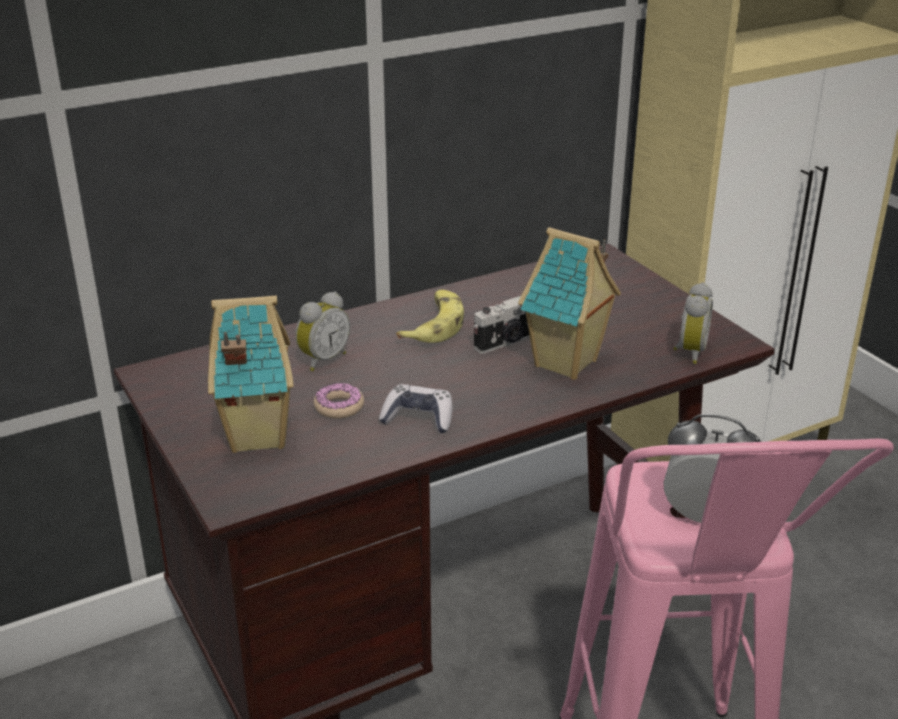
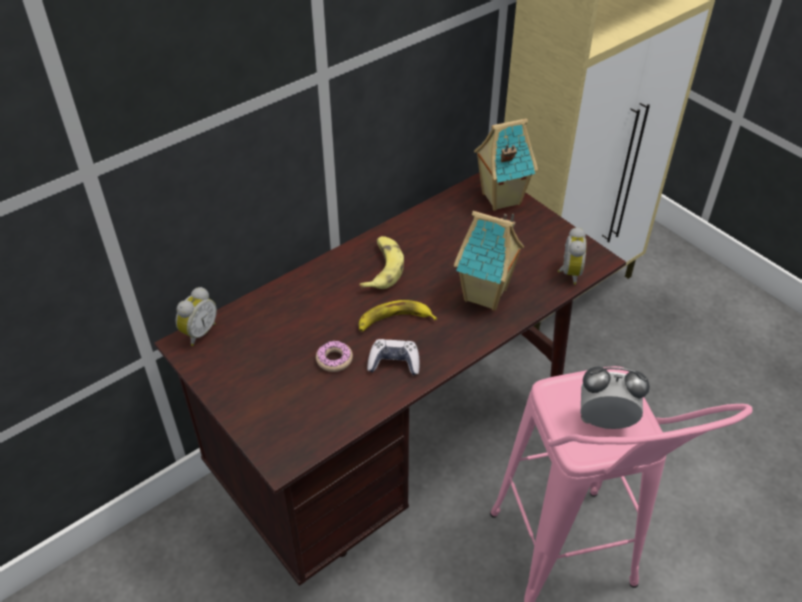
camera: 10 degrees left, 15 degrees up
(255, 436) = (281, 396): toy house -> toy house (500, 198)
(322, 359) = (309, 313): alarm clock -> alarm clock (198, 332)
(433, 377) = (394, 320): none -> banana
(506, 342) = (438, 279): camera -> none

